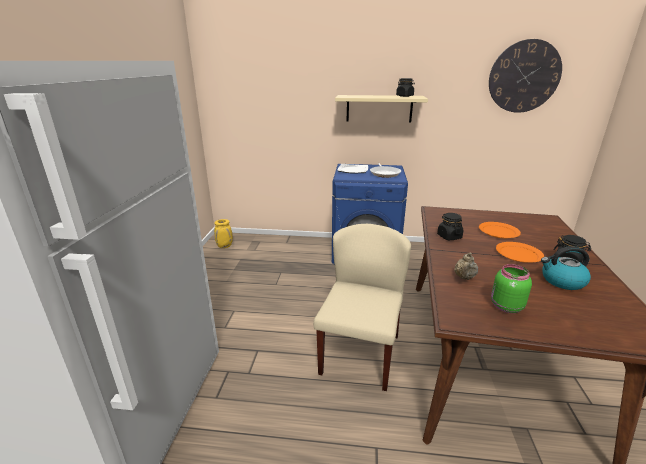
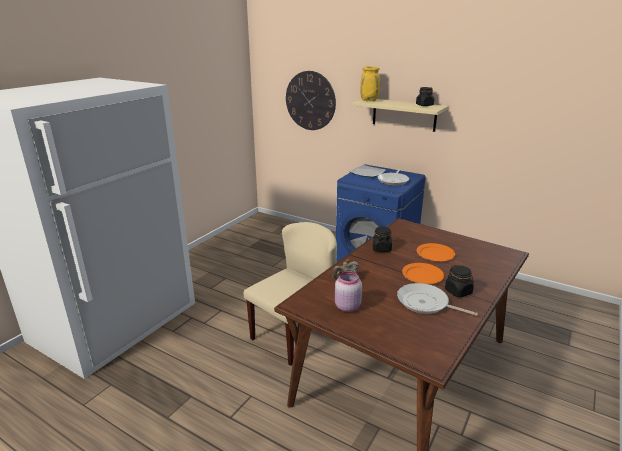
camera: 25 degrees right, 0 degrees up
(225, 246) = (256, 225): yellow vase -> yellow vase (369, 100)
(505, 306) = (346, 306): green jar -> pink jar
(524, 77) = (560, 95): wall clock -> wall clock (310, 101)
(562, 281) = (425, 303): kettle -> frying pan

